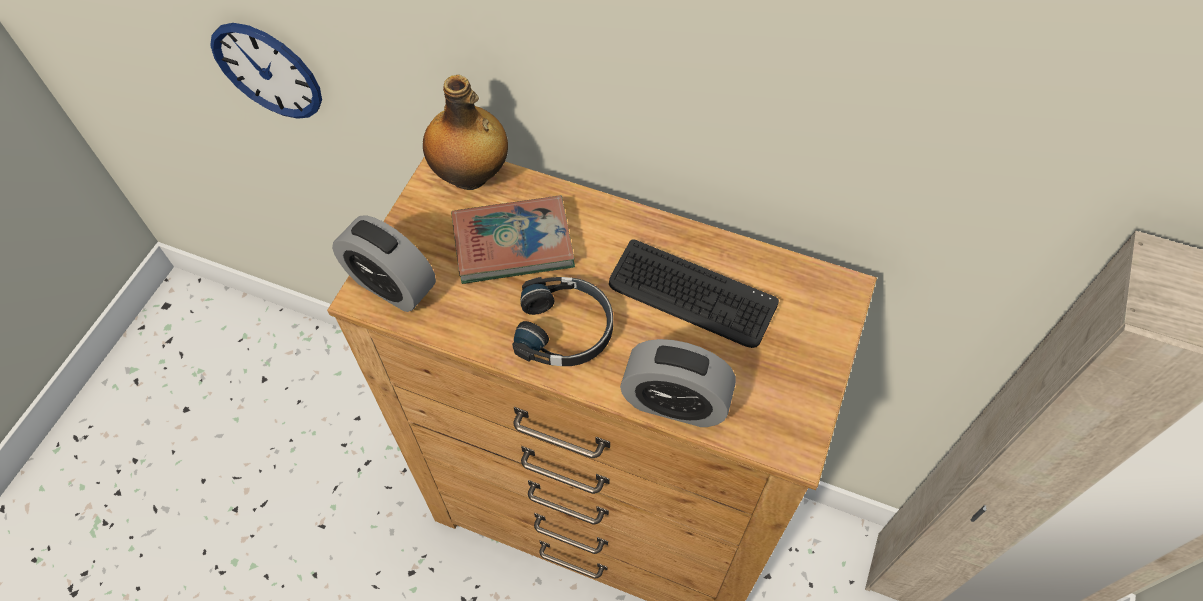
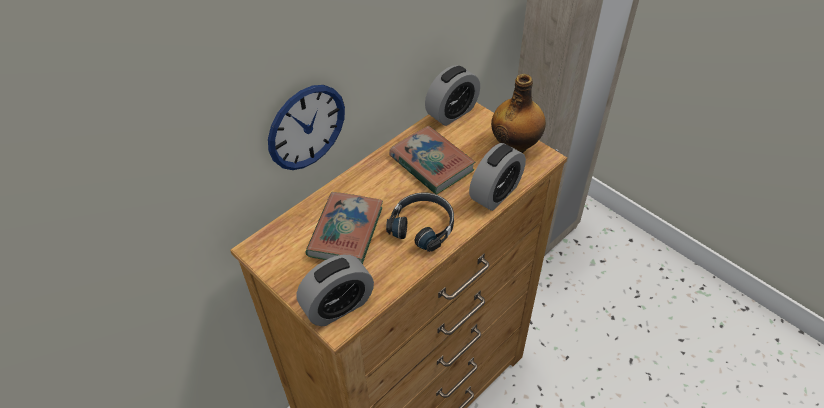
camera: 65 degrees left, 10 degrees down
(267, 71) = (80, 336): wall clock -> wall clock (306, 127)
(471, 176) = (277, 238): bottle -> bottle (516, 145)
(691, 295) = (431, 163): keyboard -> book
(818, 282) = (452, 113): none -> alarm clock

